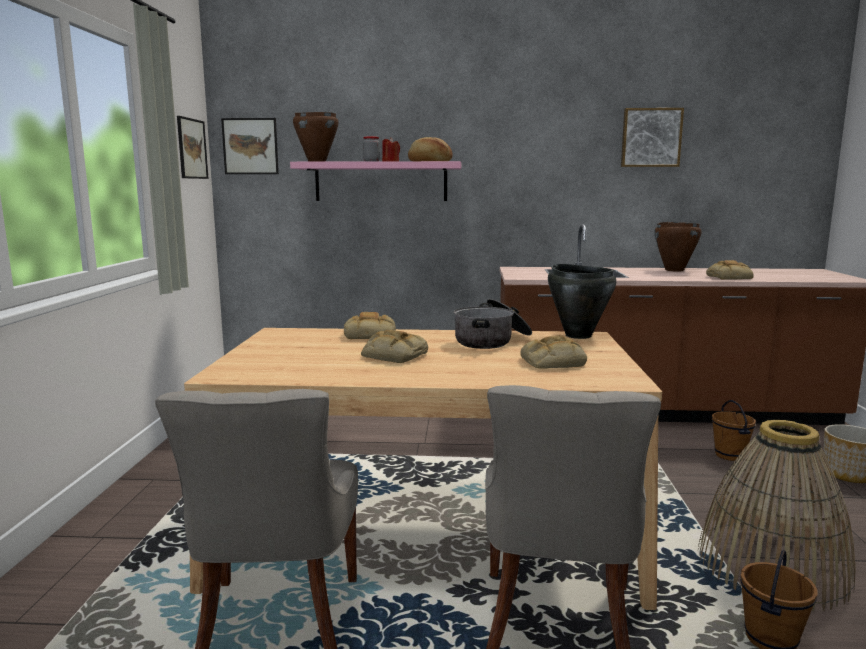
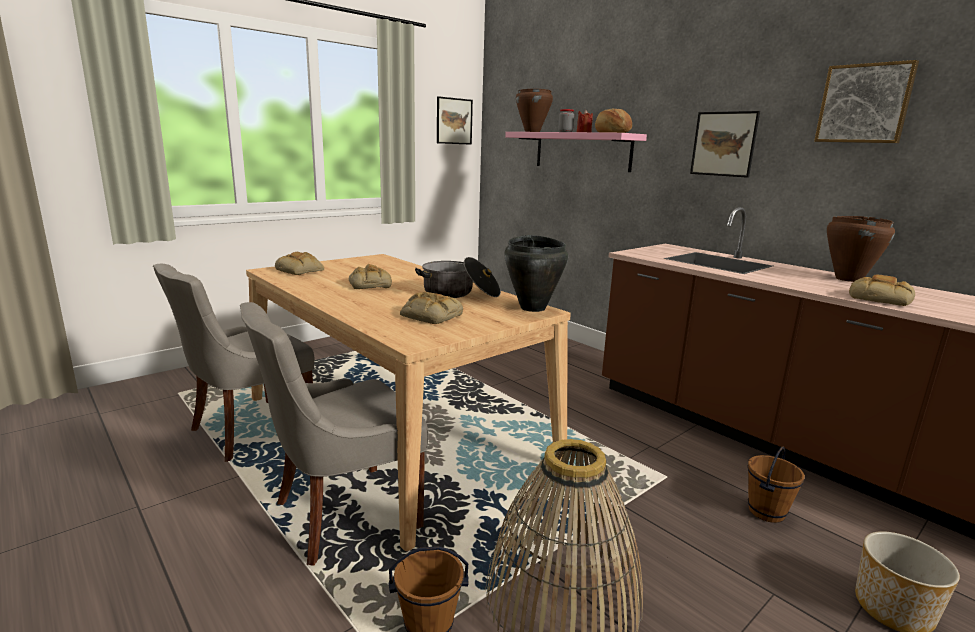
camera: 45 degrees right, 5 degrees up
(250, 146) = (502, 119): picture -> picture (723, 144)
(370, 334) = (412, 270): bread -> bread (301, 270)

